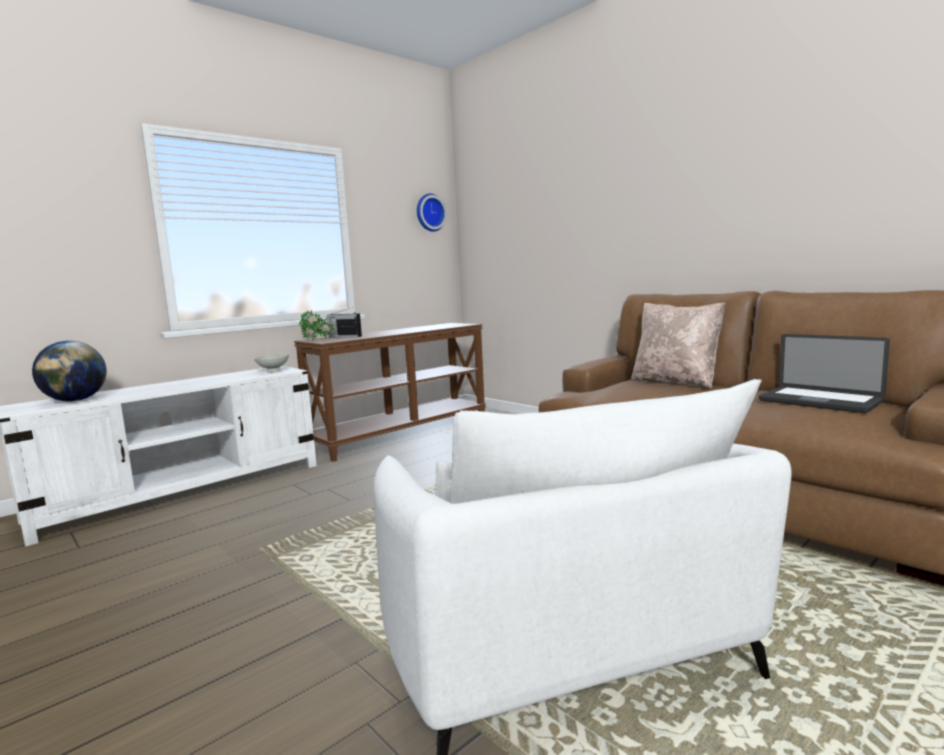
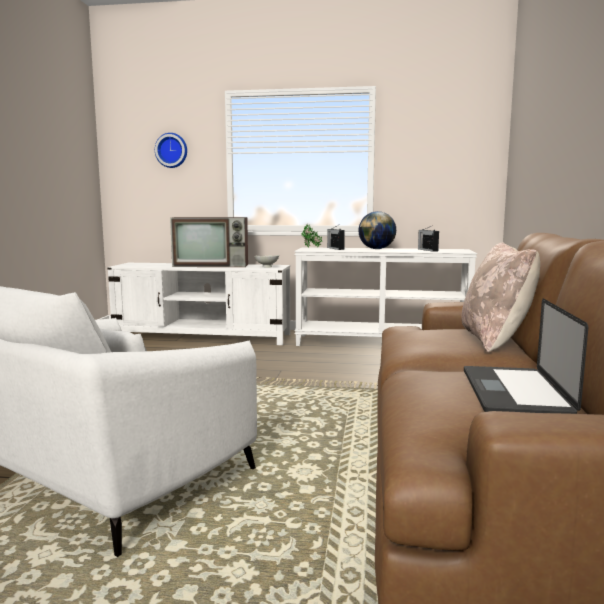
camera: 50 degrees right, 0 degrees up
(75, 400) = (150, 265): globe -> globe (377, 249)
(186, 382) = (212, 265): none -> television
(402, 433) = (381, 343): brown console table -> white console table
(429, 213) = (470, 137): wall clock -> wall clock (172, 150)
(433, 327) = (427, 250): none -> radio

